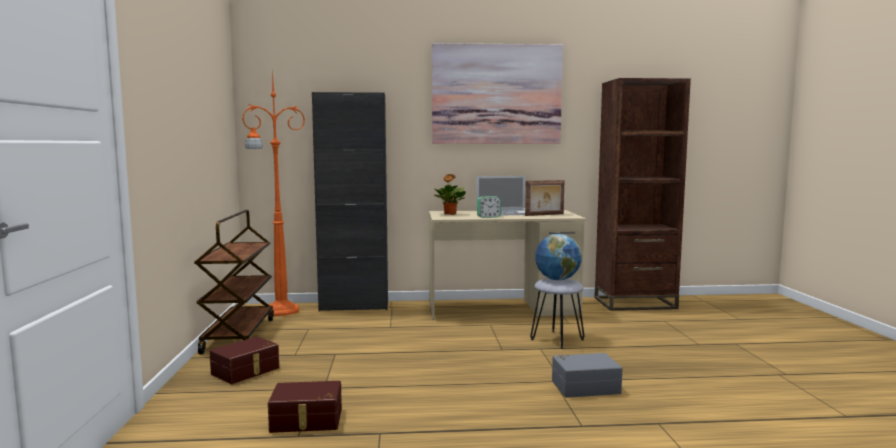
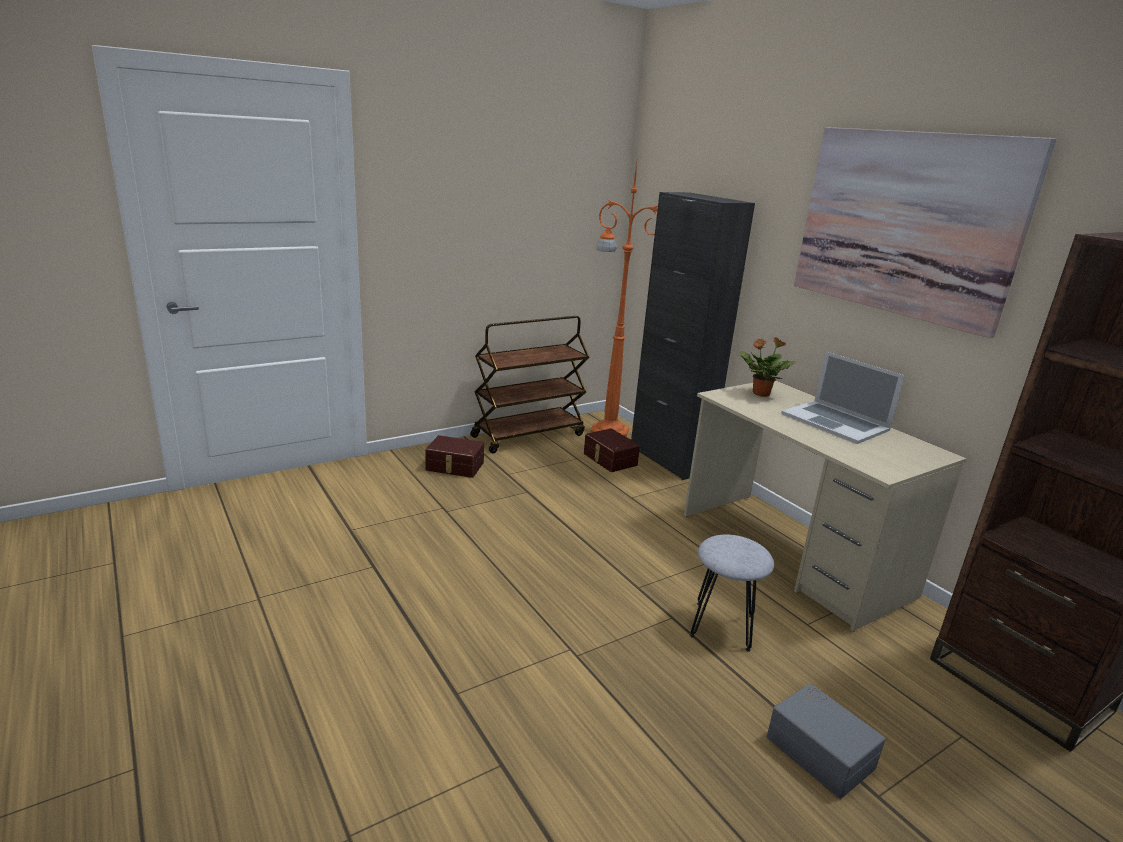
camera: 60 degrees right, 15 degrees up
(306, 420) = (378, 524): brown storage box -> brown storage box (609, 459)
(488, 217) = (773, 418): alarm clock -> none
(544, 215) = (864, 450): picture frame -> none
(557, 279) = (744, 547): globe -> none
(585, 386) = (573, 678): grey storage box -> grey storage box (821, 751)

